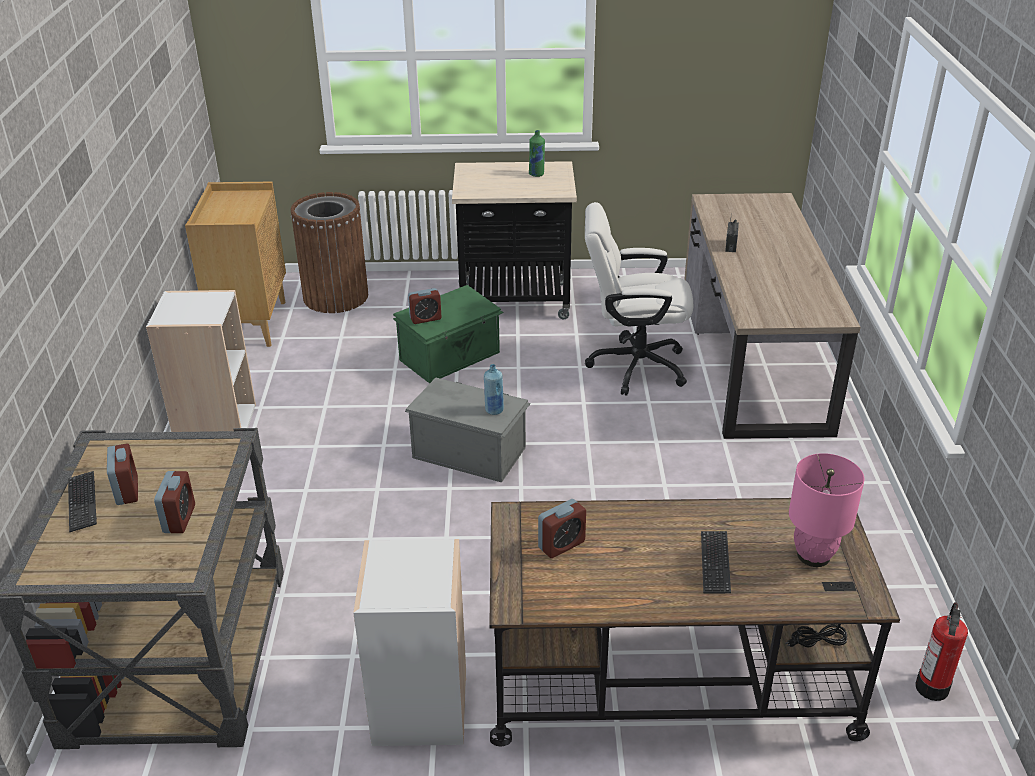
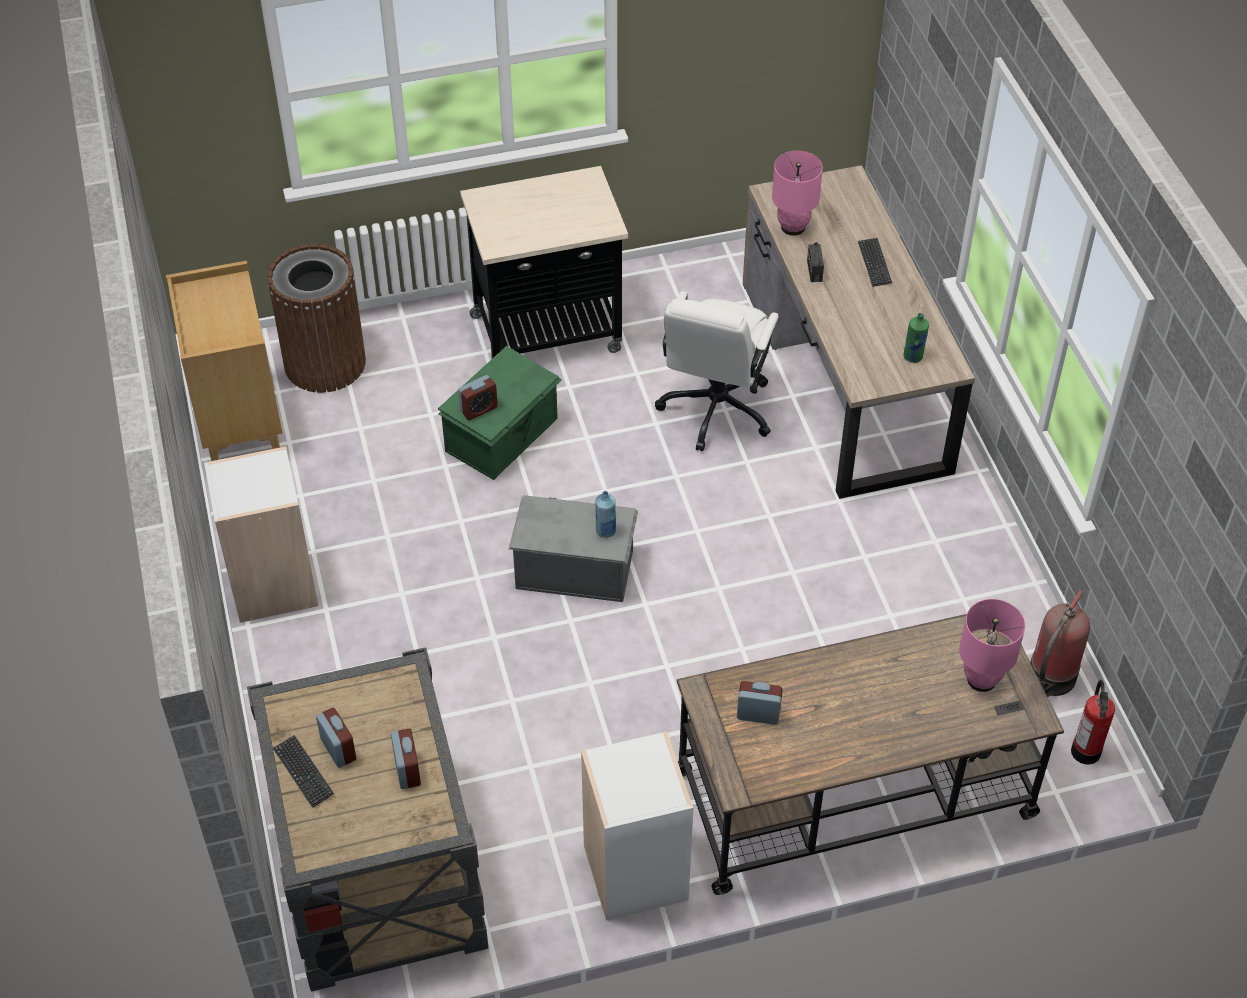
camera: 15 degrees left, 15 degrees up
(536, 174) = (567, 198): green bottle -> green bottle (913, 356)
(561, 545) = (758, 714): alarm clock -> alarm clock turned 120 degrees counterclockwise
(632, 367) = (715, 414): white office chair -> white office chair turned 60 degrees counterclockwise
(715, 563) = (898, 705): keyboard -> keyboard (874, 263)
(721, 219) = (793, 227): none -> pink table lamp
(902, 614) = (1049, 679): none -> fire extinguisher

